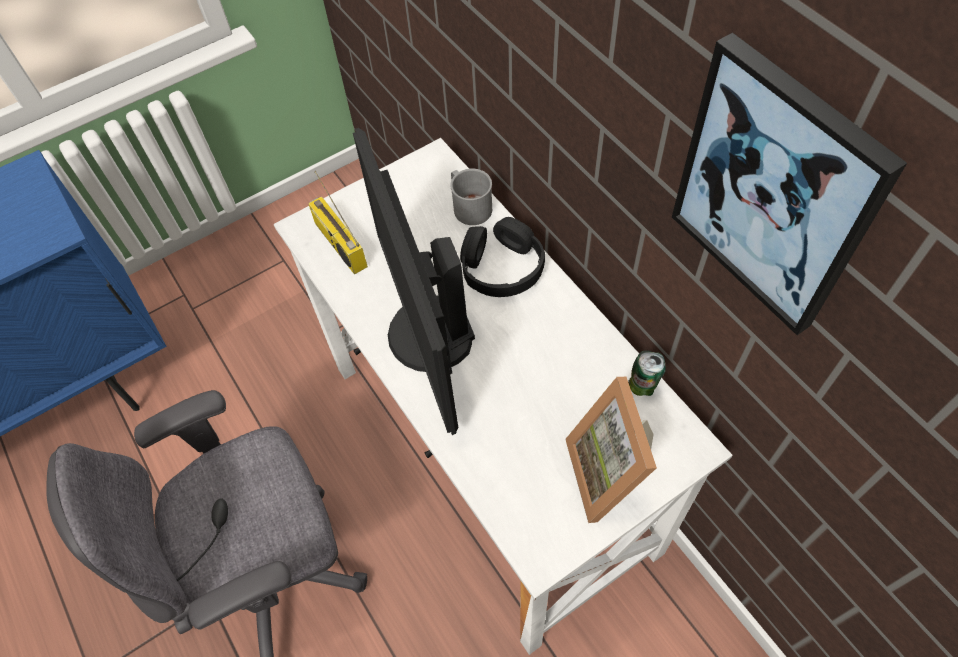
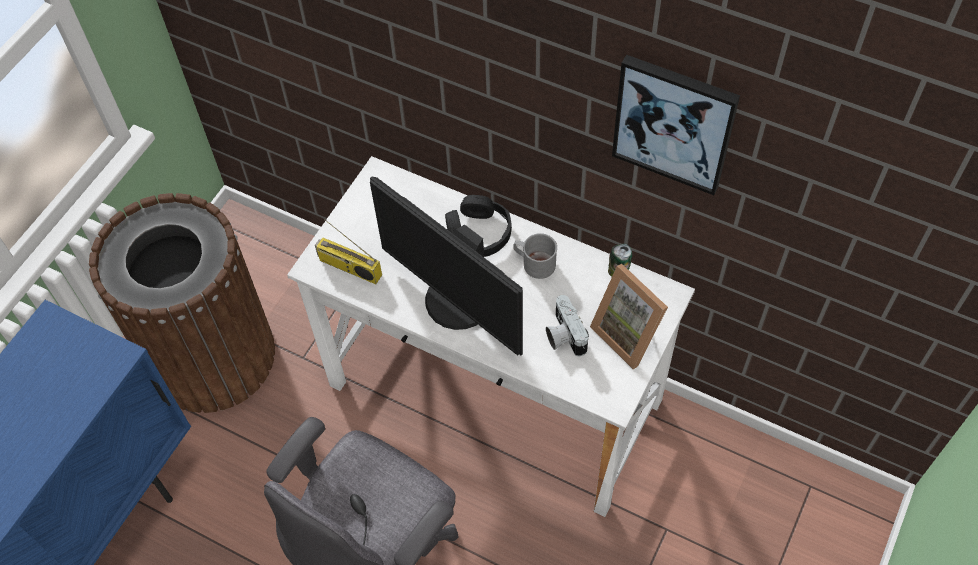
camera: 30 degrees left, 0 degrees up
(257, 293) = (213, 356): none -> brown trash can
(469, 206) = (427, 199): grey mug -> grey mug (534, 263)
(527, 434) = (563, 335): none -> camera

